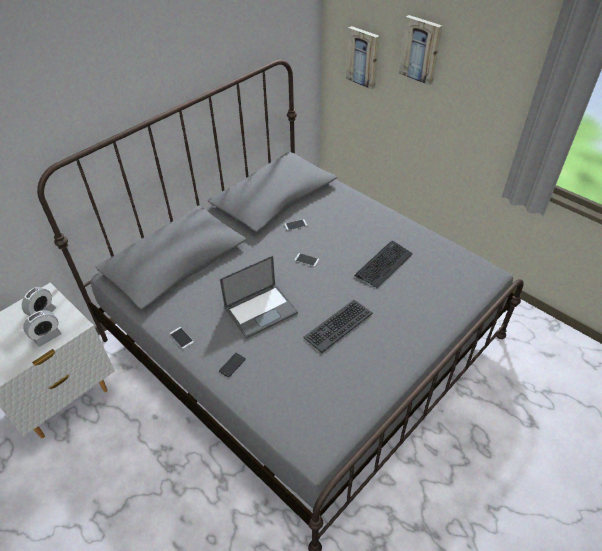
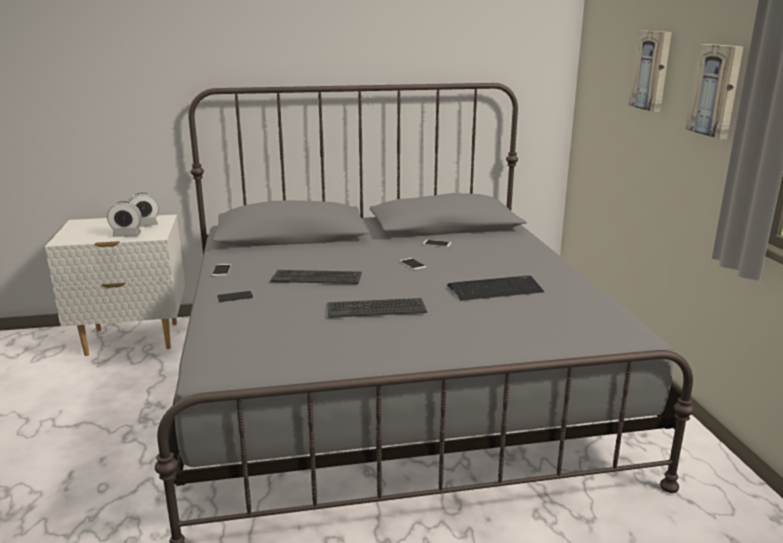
camera: 35 degrees right, 25 degrees down
(261, 310) = (317, 277): laptop -> keyboard
(363, 57) = (604, 98): picture -> picture (716, 90)

